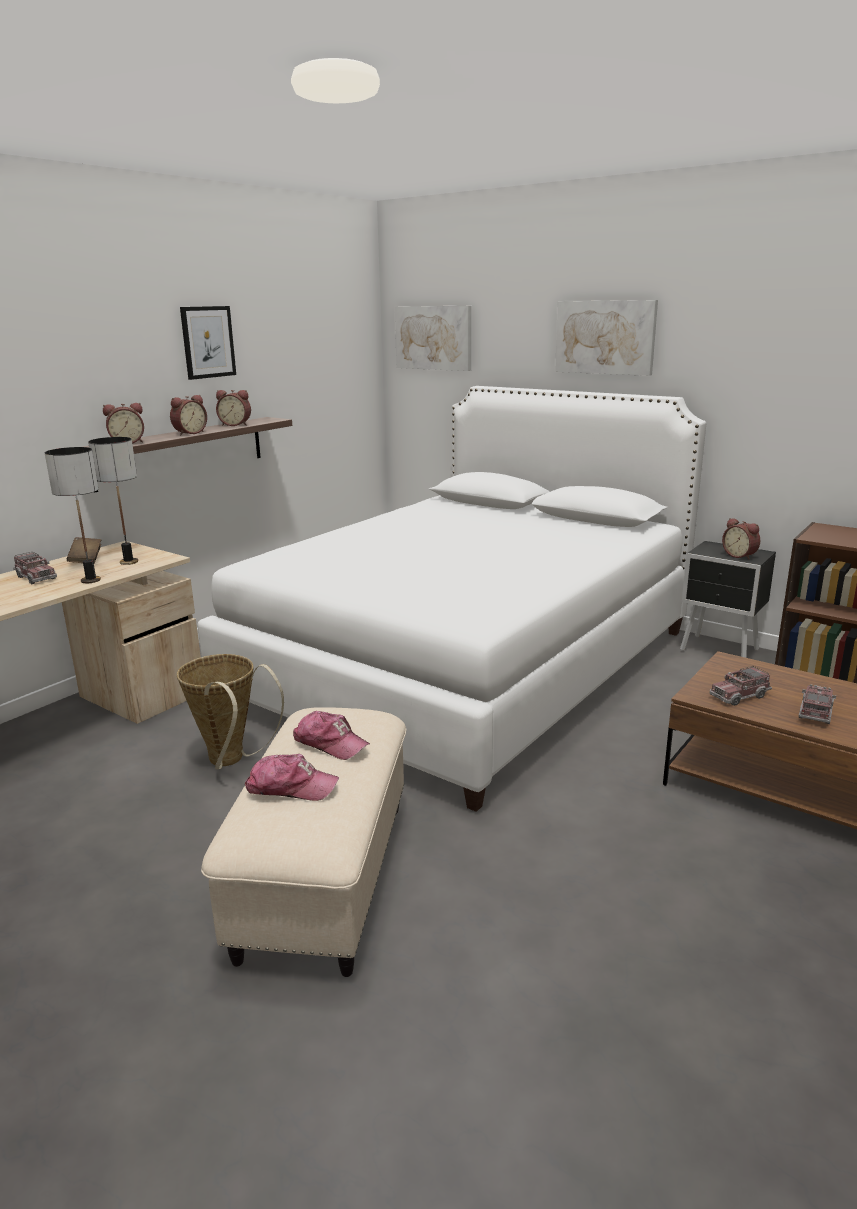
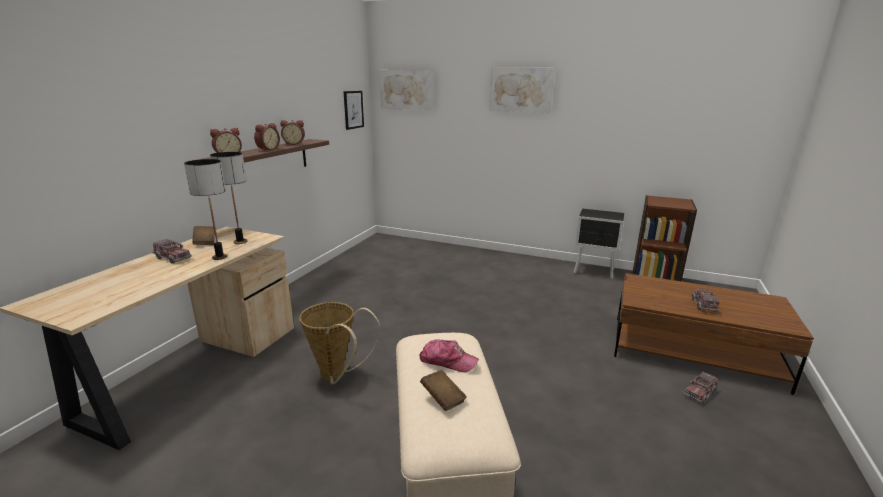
camera: 15 degrees left, 0 degrees up
(208, 342) = (273, 87): picture -> picture (353, 109)
(291, 787) = (443, 399): cap -> brown book
(466, 665) = (458, 292): white bed -> none
(739, 695) = (657, 299): toy truck -> toy truck (699, 393)
(740, 555) = (608, 216): alarm clock -> none

